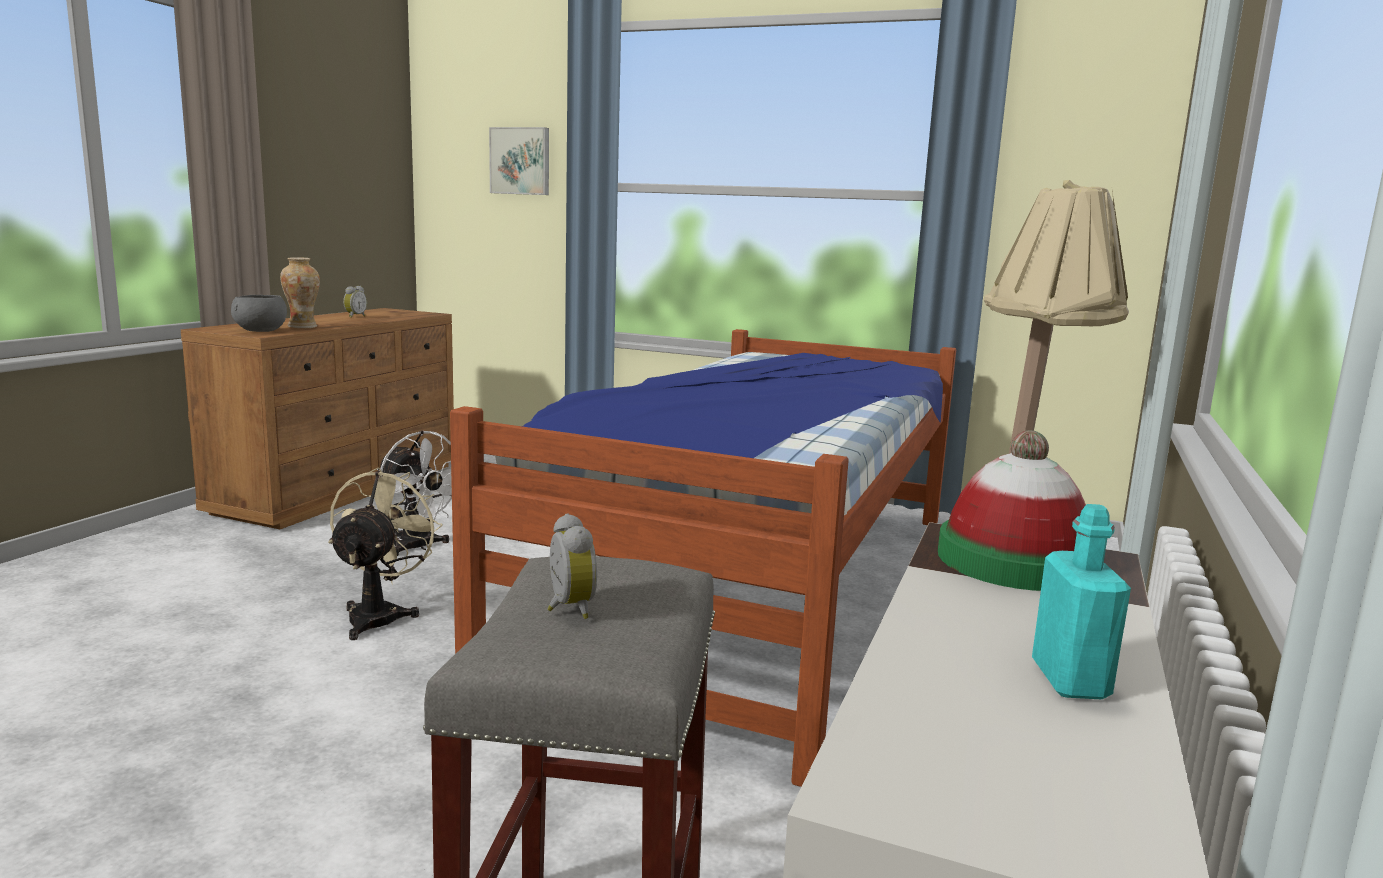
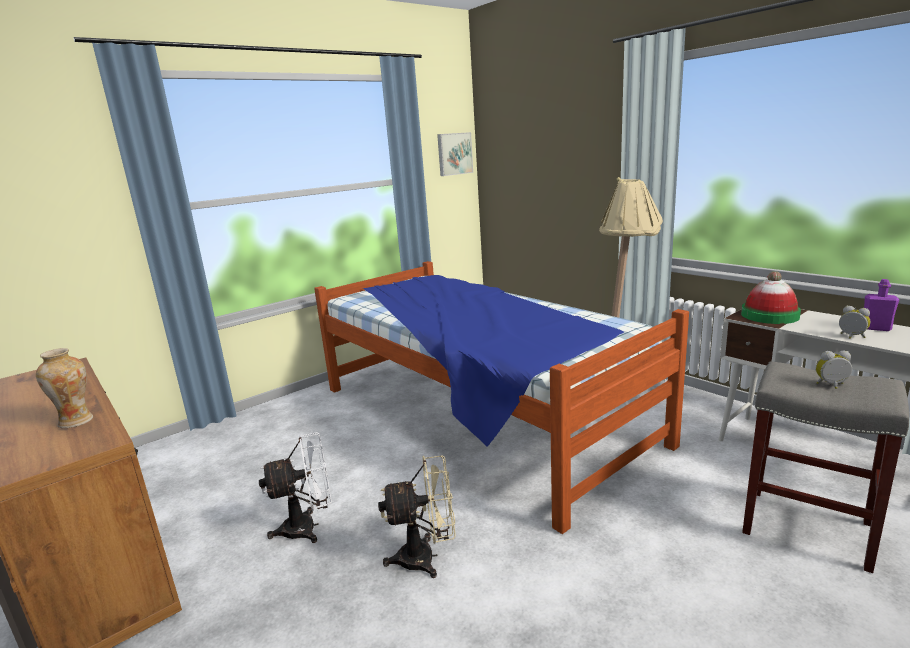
camera: 60 degrees left, 5 degrees up
(260, 331) = (83, 442): grey bowl -> none
(354, 316) = (34, 397): alarm clock -> alarm clock (851, 337)
(380, 615) = (426, 557): beige fan -> beige fan turned 135 degrees clockwise
(521, 161) = (58, 199): picture -> picture (454, 154)
(1070, 680) = (876, 328): turquoise bottle -> purple bottle

